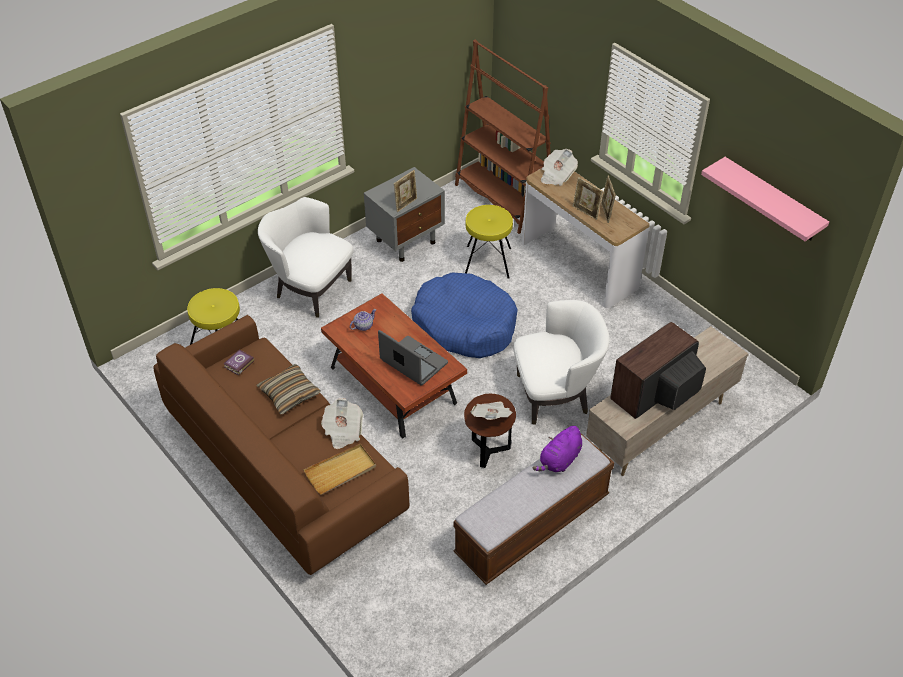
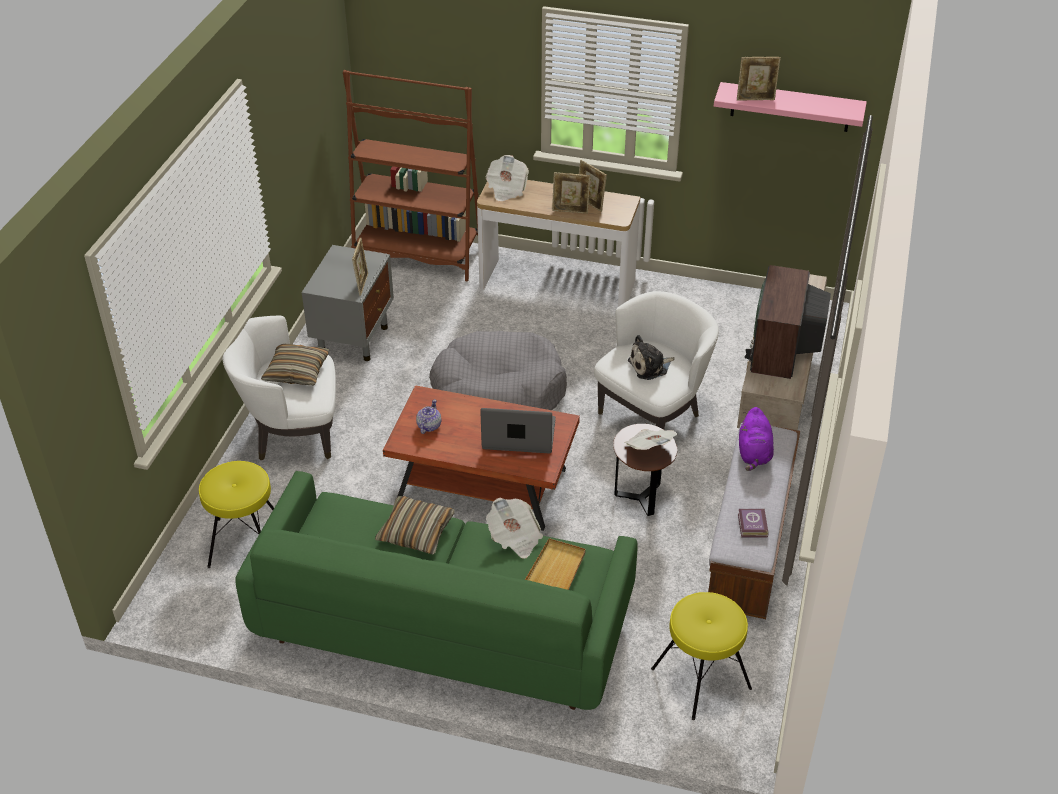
camera: 35 degrees left, 5 degrees down
(238, 364) = (326, 531): book -> book (752, 526)
(285, 465) = (443, 624): brown sofa -> green sofa
(319, 247) = (297, 371): none -> pillow
(464, 325) = (498, 392): blue dog bed -> grey dog bed
(487, 261) = (461, 321): yellow stool -> yellow stool (700, 678)
(550, 358) = (650, 366): none -> plush toy
(737, 182) = (755, 99): none -> picture frame

